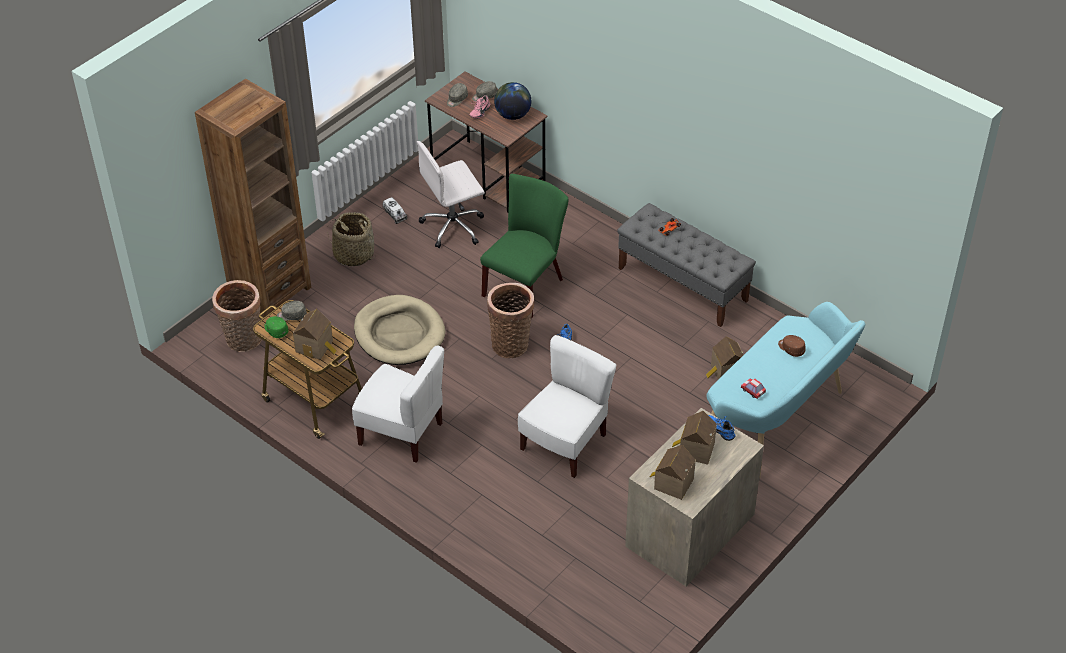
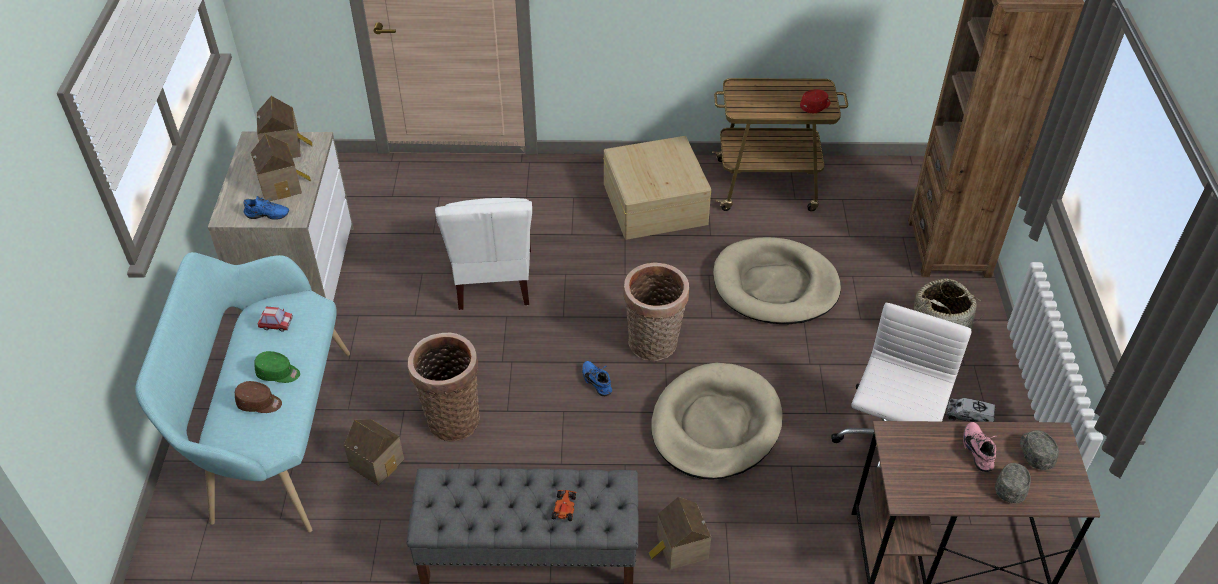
camera: 140 degrees right, 0 degrees up
(244, 341) = (899, 193): basket -> basket (451, 417)
(275, 330) = (809, 88): green cap -> green cap (278, 373)
(291, 315) = (815, 106): grey cap -> red cap
(316, 346) = (755, 95): toy house -> toy house (680, 548)
(402, 433) = (655, 203): white chair -> beige storage box
(512, 115) = (932, 478): globe -> none
(526, 284) = (715, 425): green chair -> beige dog bed

